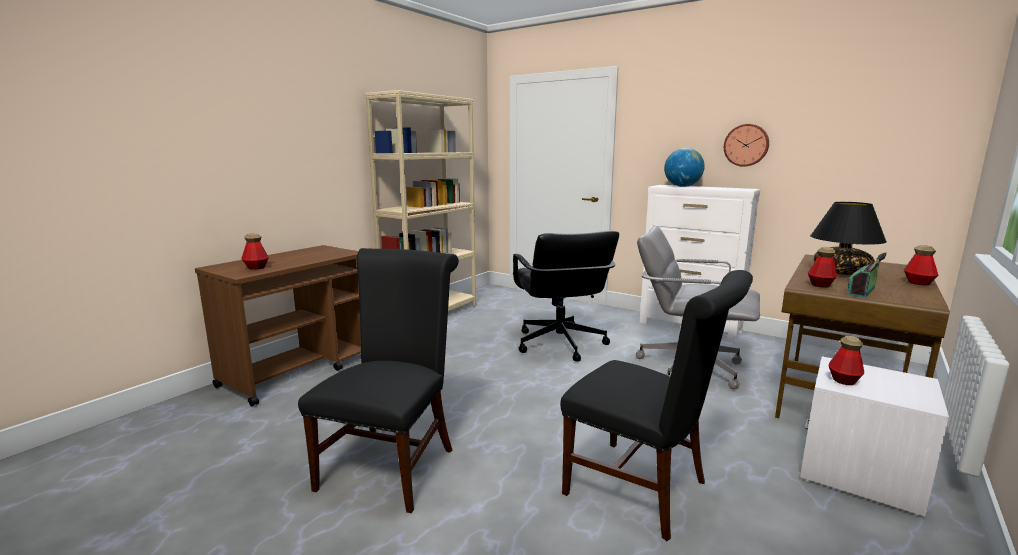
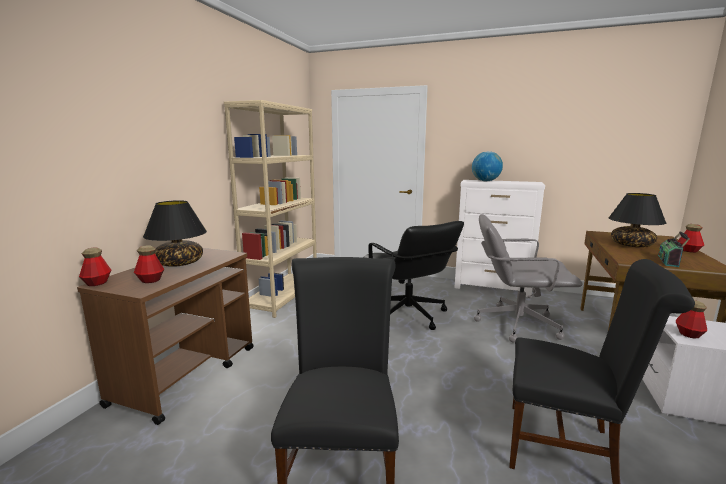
camera: 15 degrees left, 0 degrees up
(293, 257) = (179, 263): none -> black table lamp
(746, 145) = (531, 149): wall clock -> none
(820, 285) = (636, 258): bottle -> bottle (97, 283)

